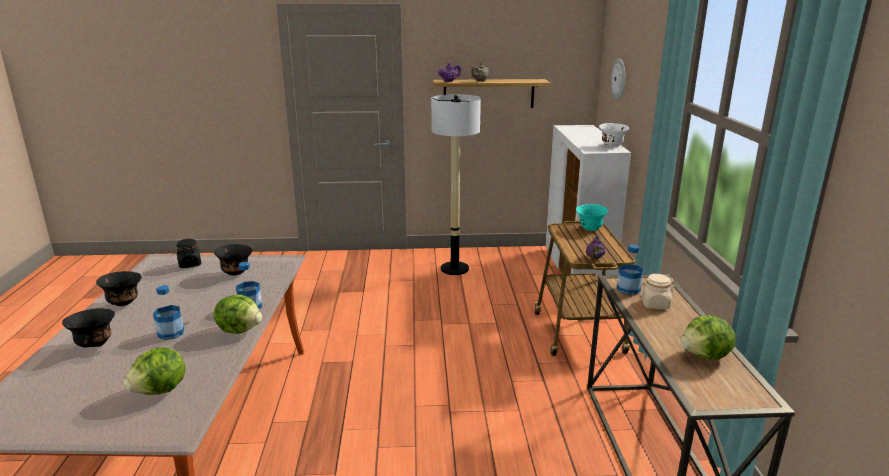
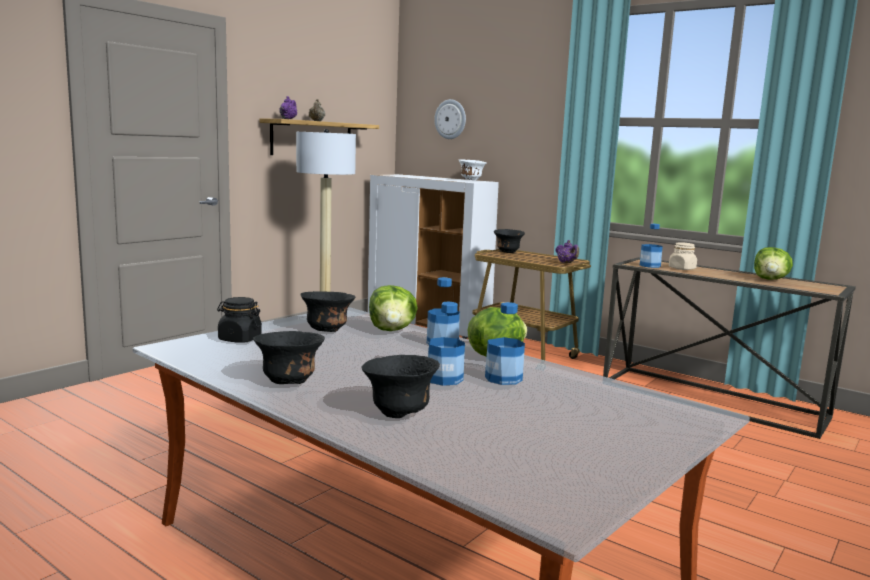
camera: 50 degrees left, 10 degrees down
(161, 390) = (596, 405): lettuce -> lettuce (392, 330)
(190, 347) = (503, 378): none -> bottle
(590, 229) = (508, 252): turquoise bowl -> black bowl

